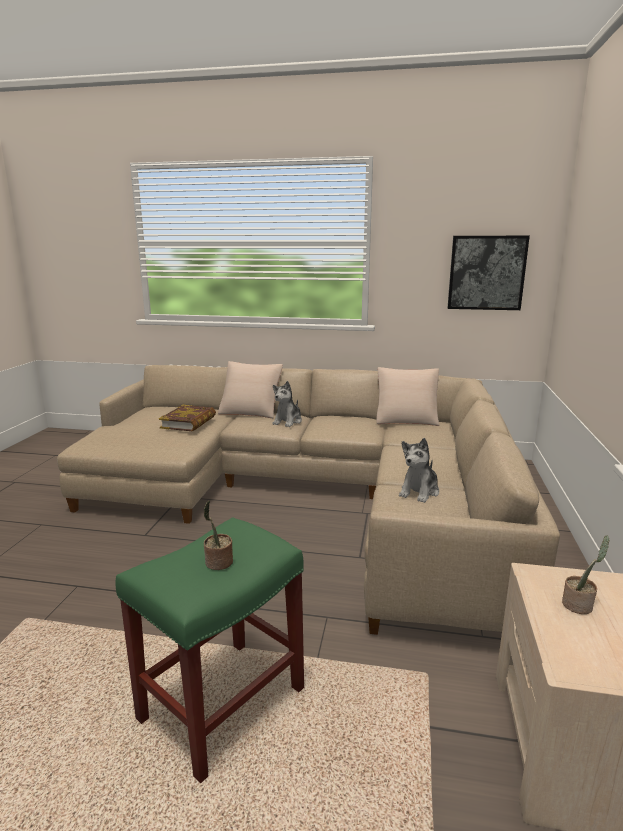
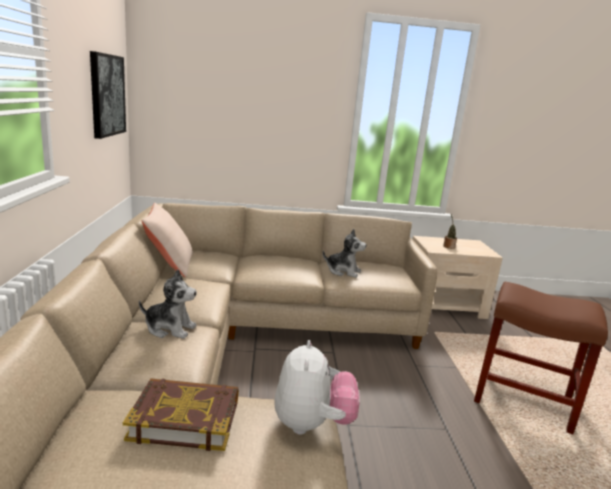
camera: 105 degrees left, 0 degrees up
(166, 452) = (312, 424): none -> plush toy
(218, 563) = (552, 298): potted plant -> none
(221, 705) = (524, 400): green stool -> brown stool
(251, 411) = (105, 365): beige pillow -> none

